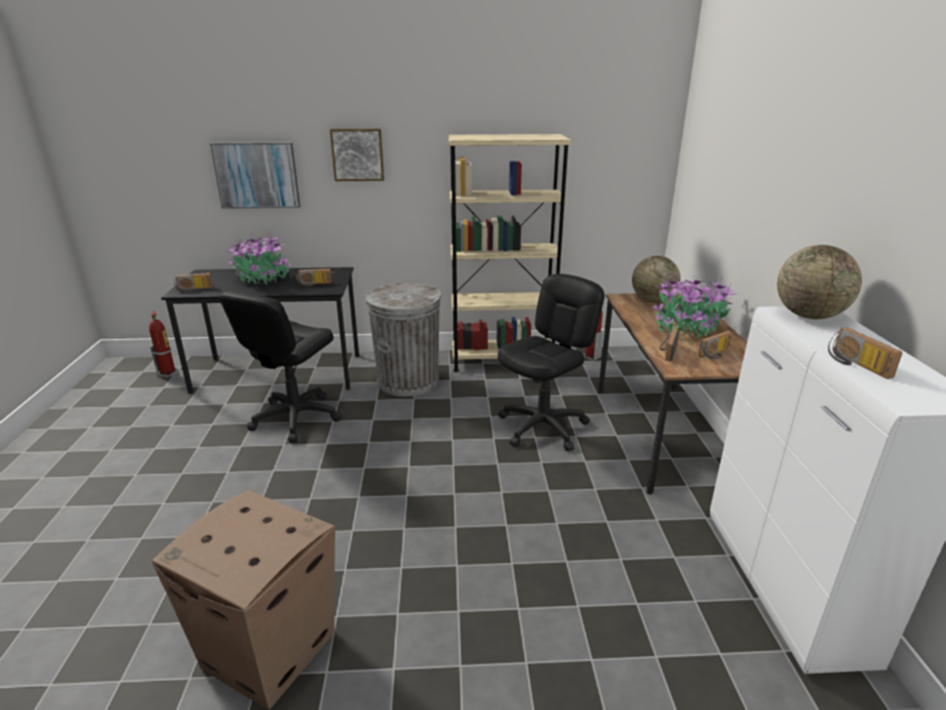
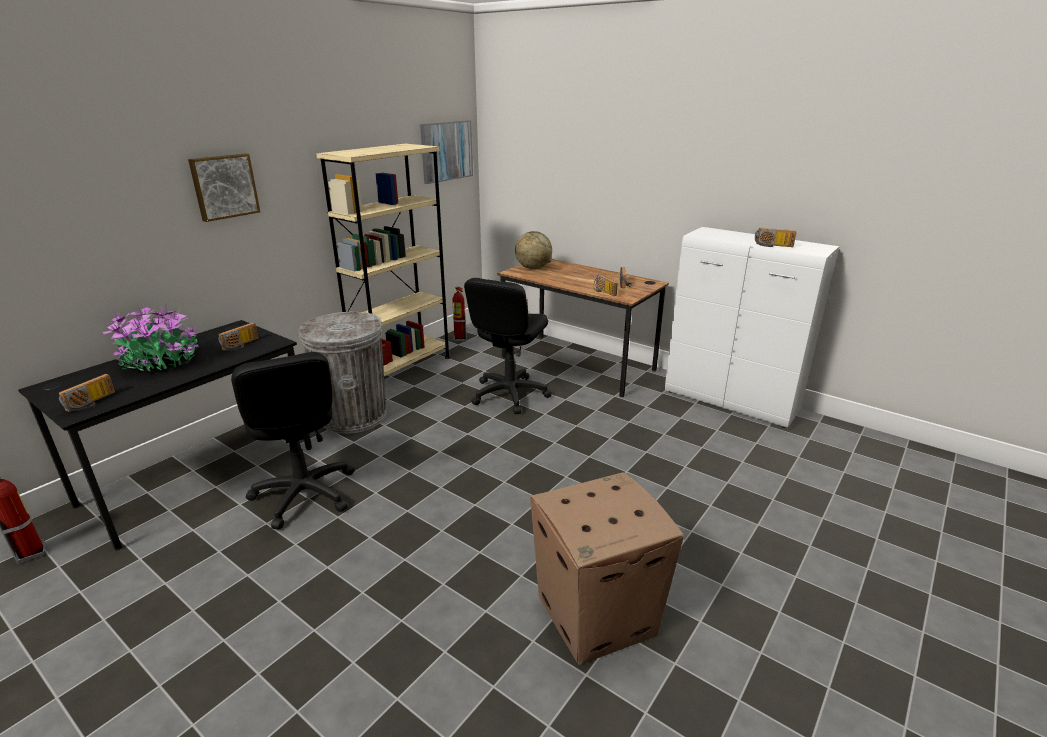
camera: 50 degrees left, 0 degrees up
(257, 175) = (96, 232): picture -> picture (446, 151)
(543, 427) = (509, 394): black office chair -> black office chair turned 150 degrees counterclockwise
(687, 328) = (584, 276): potted plant -> none
(809, 316) = (709, 233): globe -> none

